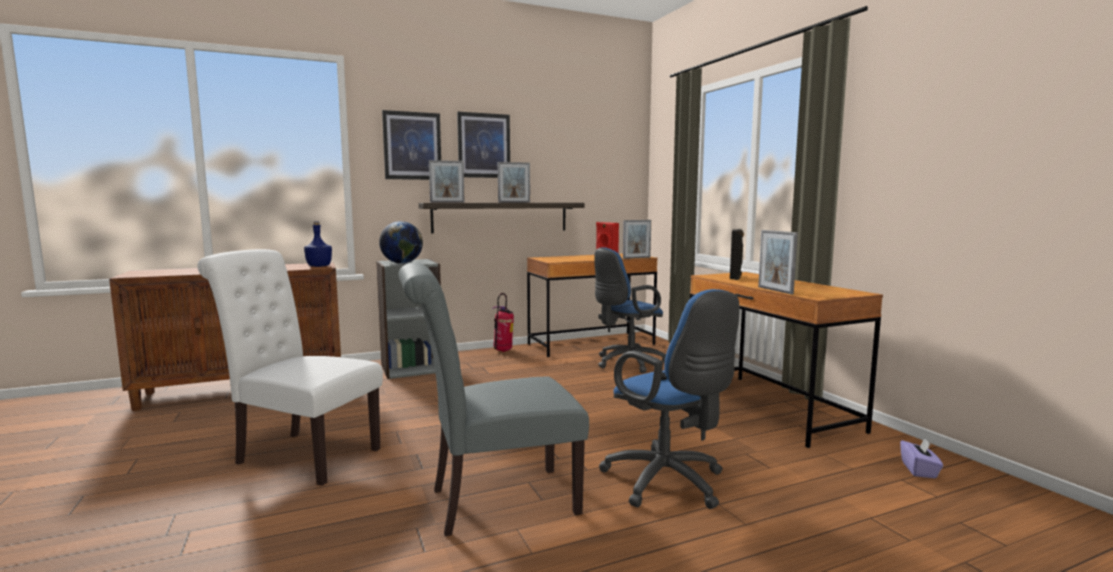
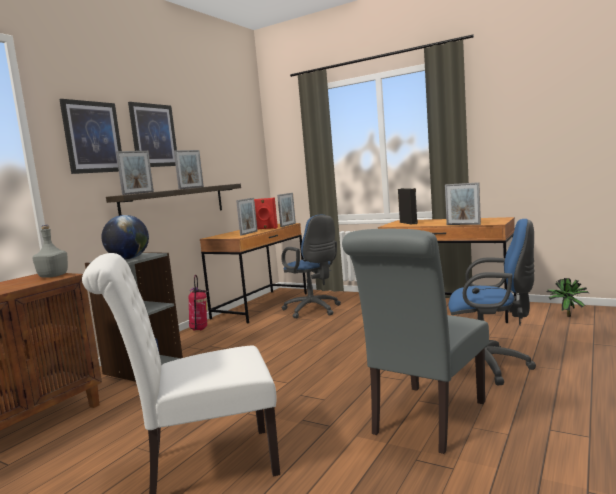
camera: 35 degrees left, 0 degrees up
(319, 266) = (54, 276): blue bottle -> grey bottle
(575, 259) = (249, 233): none -> picture frame
(626, 363) = (314, 310): blue office chair -> blue office chair turned 60 degrees counterclockwise
(919, 470) = (566, 316): purple tissue box -> potted plant

